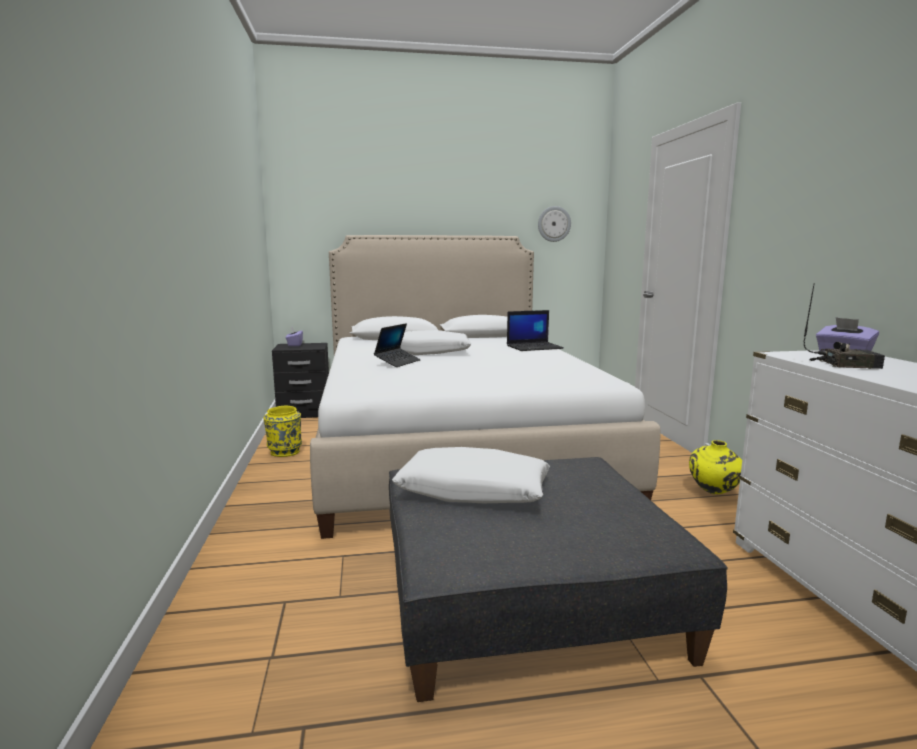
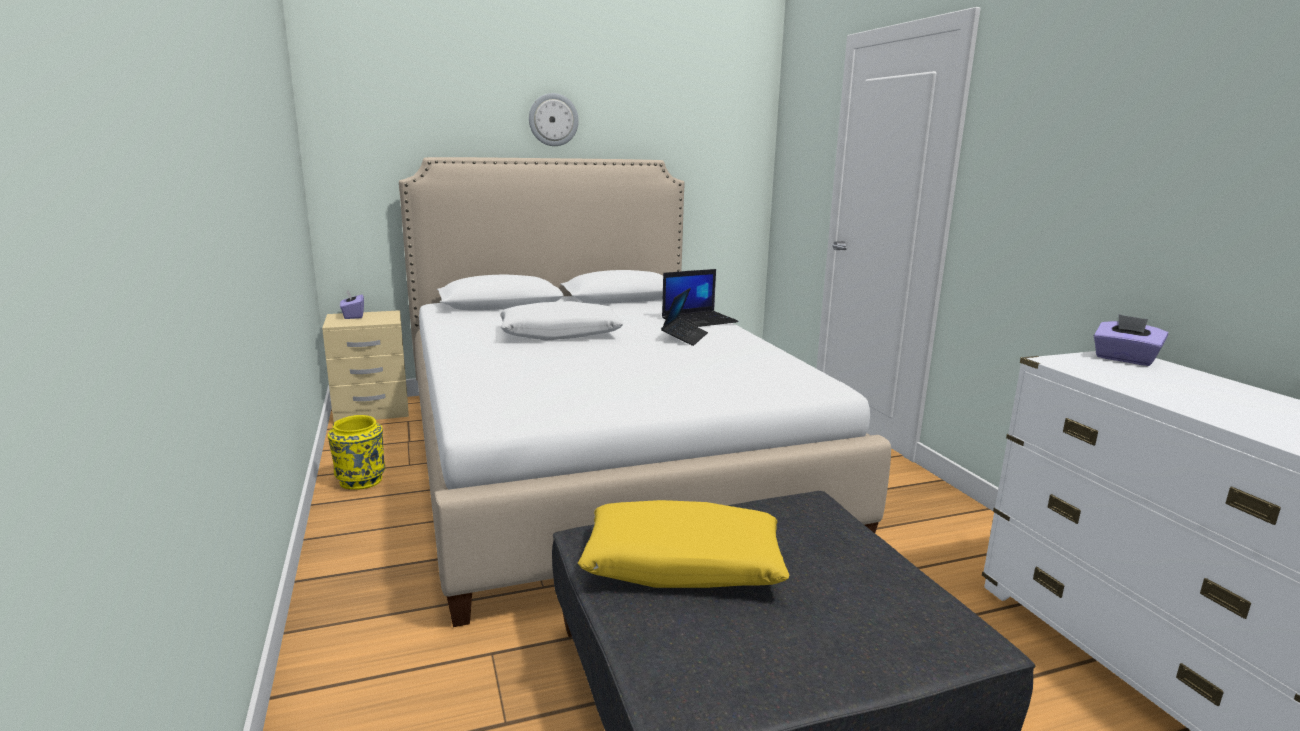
camera: 10 degrees left, 5 degrees up
(304, 412) = (372, 411): black nightstand -> beige nightstand
(397, 362) = (528, 356): laptop -> laptop (684, 337)
(473, 491) = (683, 564): white pillow -> yellow pillow
(554, 224) = (709, 143): wall clock -> wall clock (553, 120)
(714, 493) = (939, 513): yellow vase -> none
(845, 365) = (1141, 382): radio -> none

